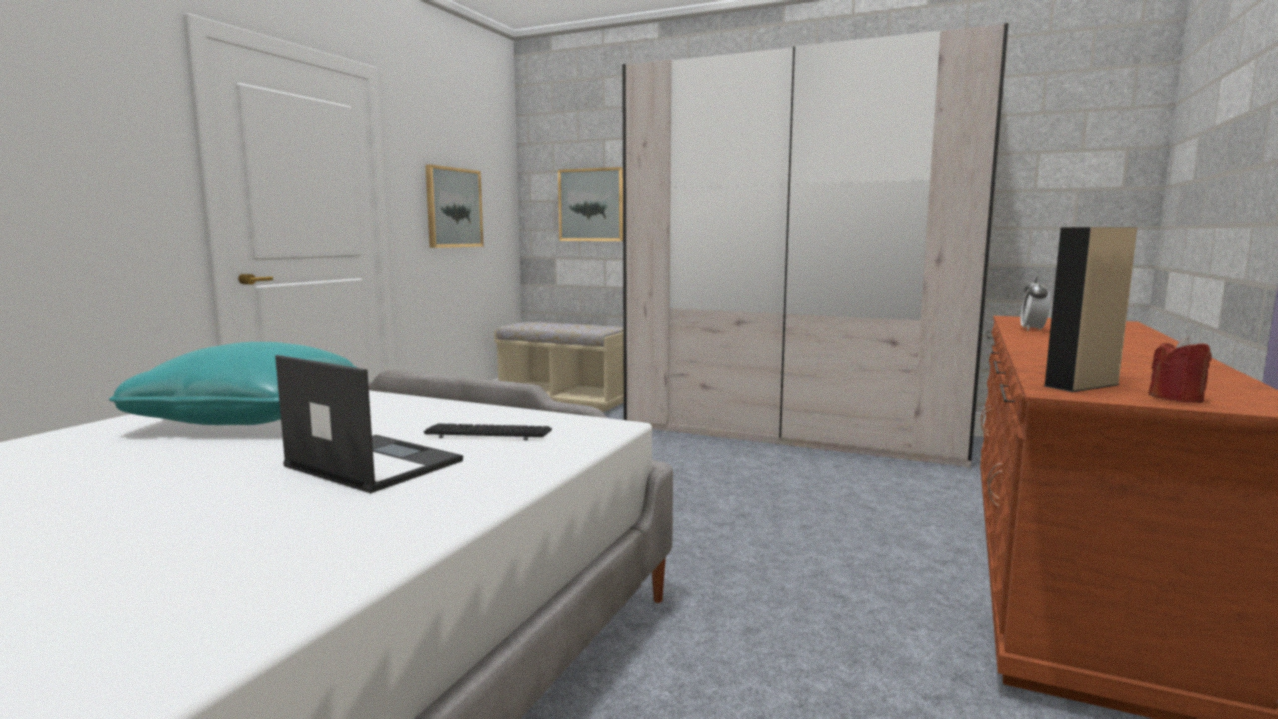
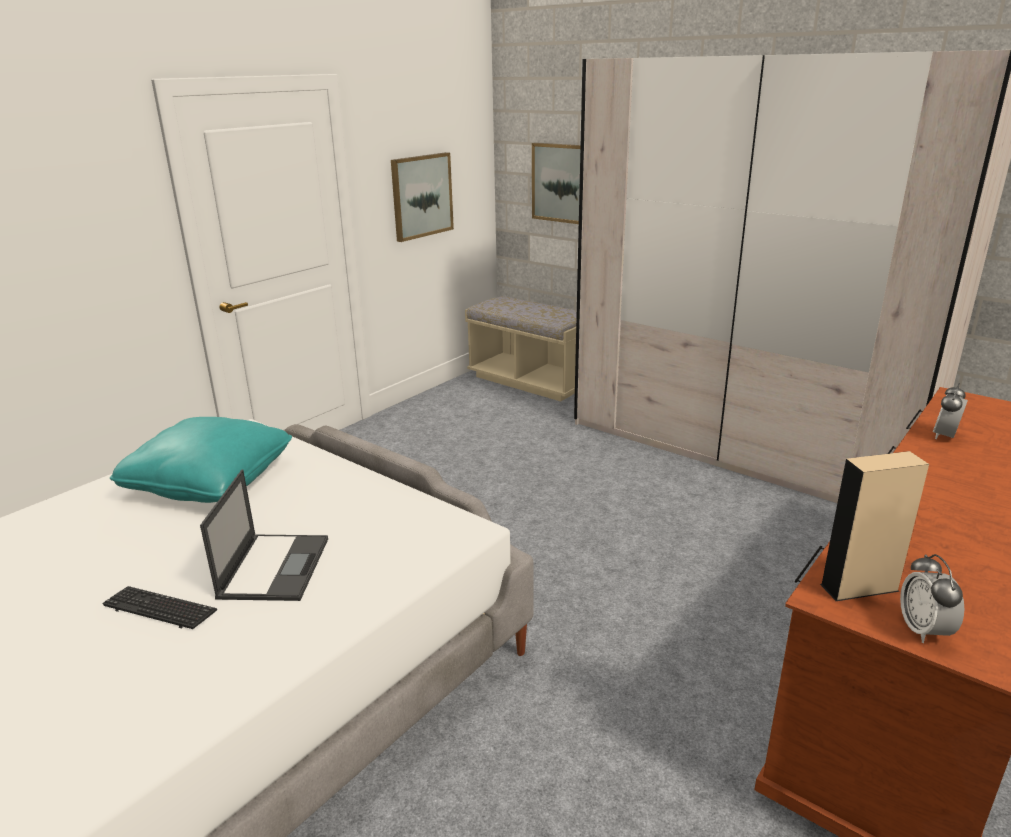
camera: 15 degrees right, 15 degrees up
(372, 463) = (274, 566): laptop -> laptop turned 45 degrees clockwise
(488, 434) = (372, 532): keyboard -> keyboard (160, 609)
(1176, 398) = (923, 630): red candle -> alarm clock

